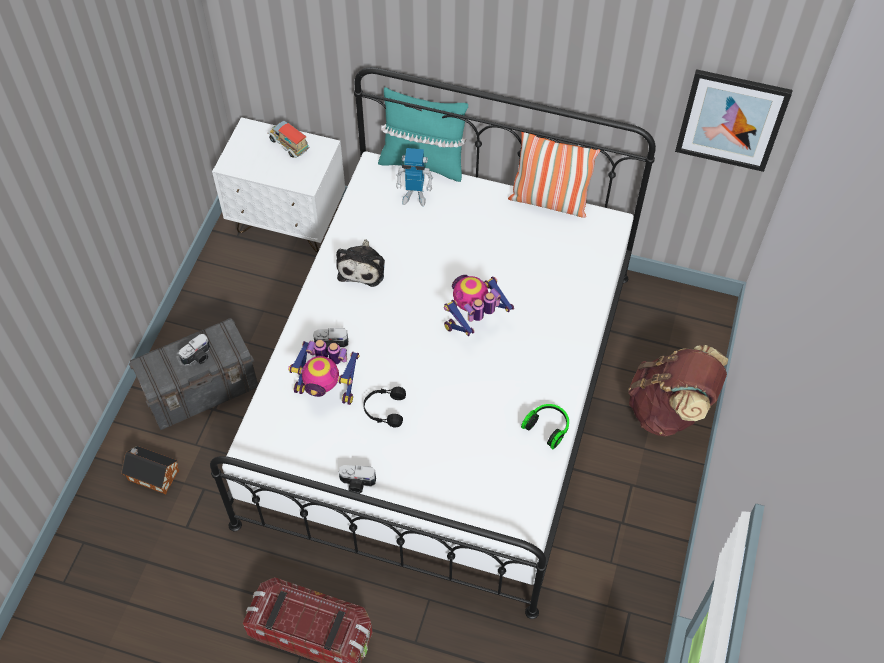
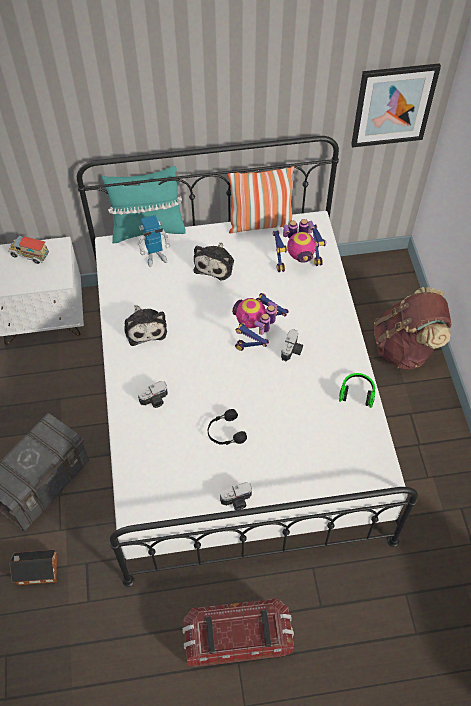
camera: 25 degrees left, 0 degrees up
(198, 357) = (37, 456): camera -> camera (292, 351)
(326, 388) = (169, 435): toy robot -> toy robot (298, 262)
(474, 228) = (215, 264): none -> plush toy

